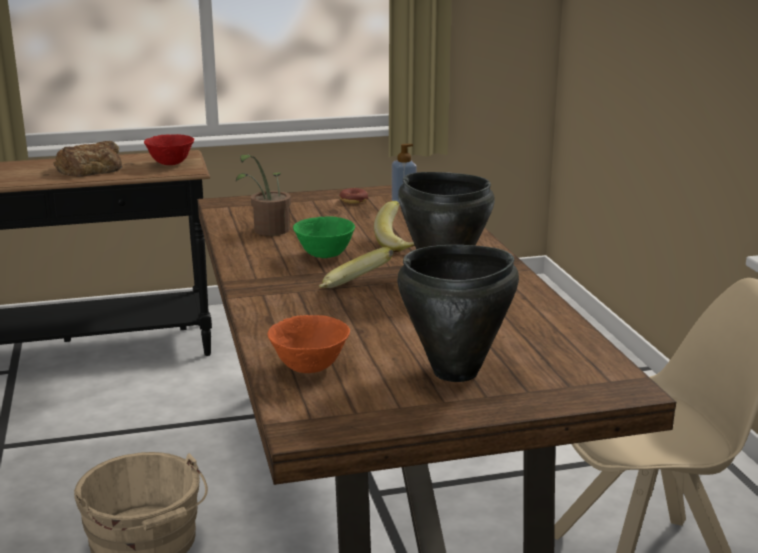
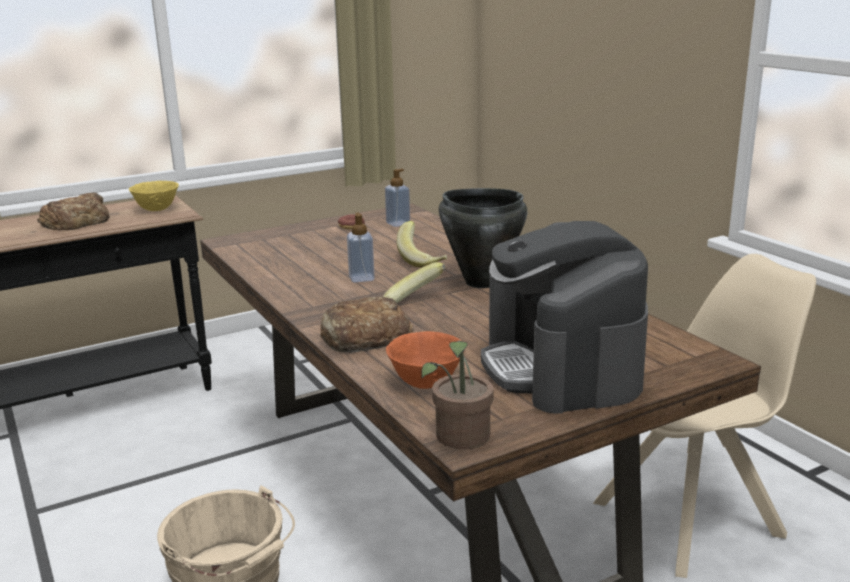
camera: 15 degrees left, 0 degrees up
(171, 164) = (157, 209): red bowl -> yellow bowl
(268, 231) = (291, 262): potted plant -> potted plant (460, 439)
(284, 314) = (364, 336): none -> bread
(324, 256) = (361, 278): green bowl -> soap dispenser
(456, 372) = (561, 367): black cooking pot -> coffee machine

